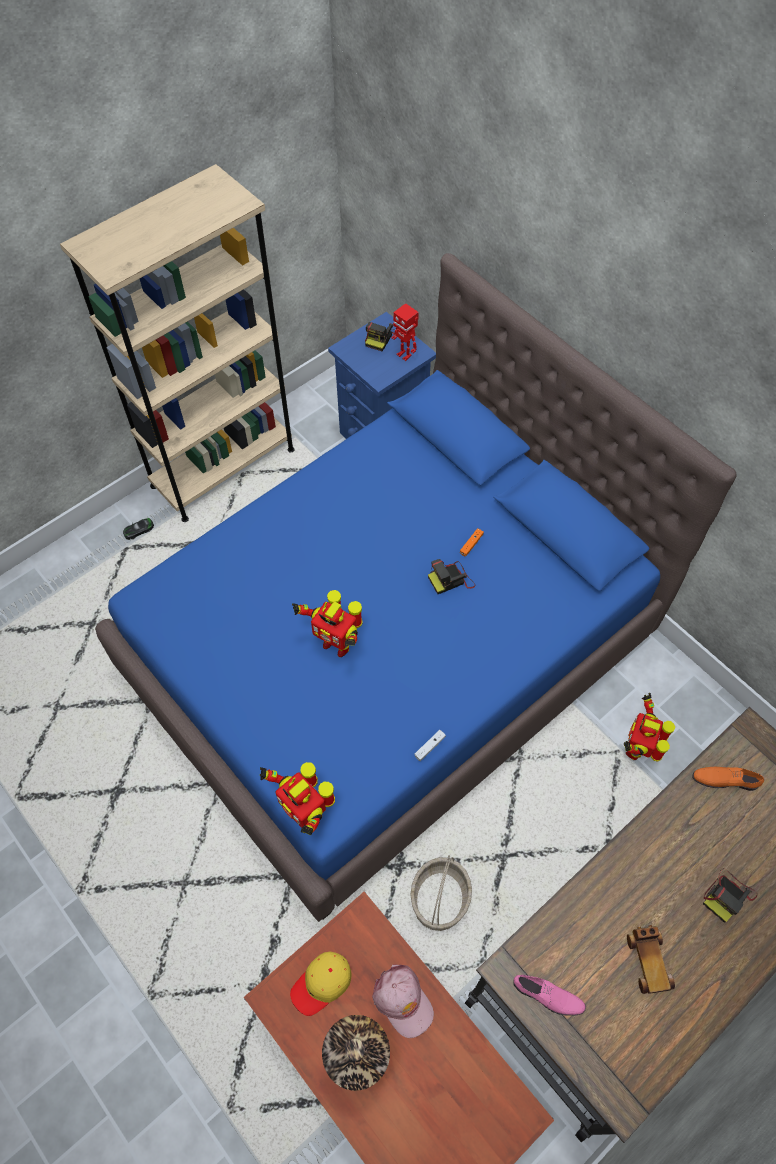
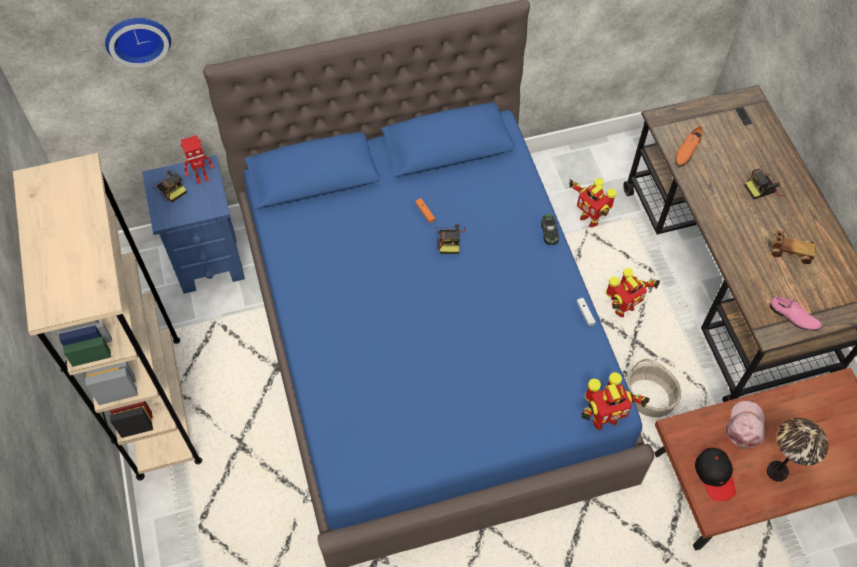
camera: 65 degrees left, 0 degrees up
(139, 530) = (185, 507): toy car -> toy car (549, 231)
(322, 983) = (715, 475): yellow cap -> black cap
(336, 644) = (467, 342): toy robot -> toy robot (622, 309)
(403, 1001) = (745, 426): pink cap -> pink cap turned 60 degrees counterclockwise
(421, 178) = (137, 38): none -> wall clock
(547, 996) = (794, 317): pink shoe -> pink shoe turned 75 degrees clockwise
(727, 895) = (764, 188): camera -> camera turned 90 degrees clockwise

